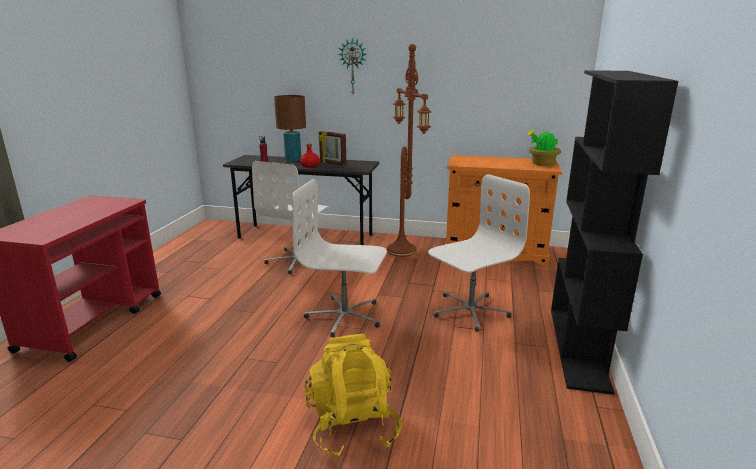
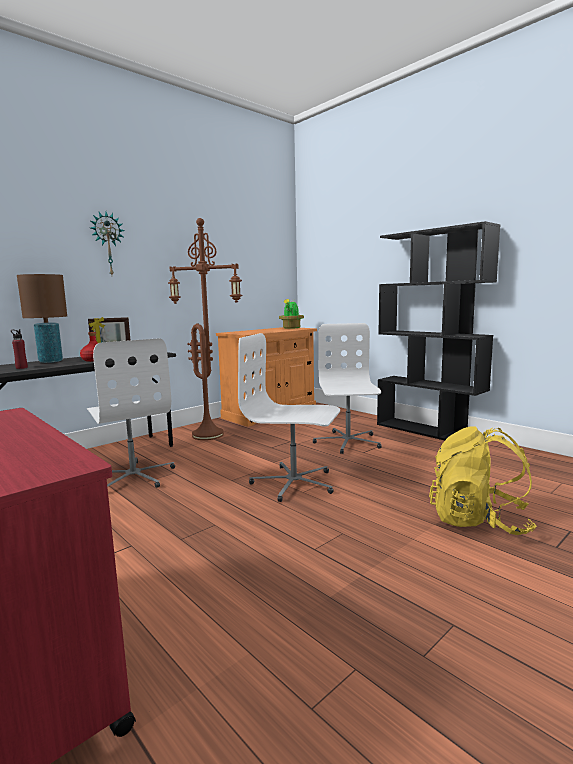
camera: 55 degrees left, 10 degrees down
(344, 316) = (294, 483): white office chair -> white office chair turned 60 degrees clockwise

